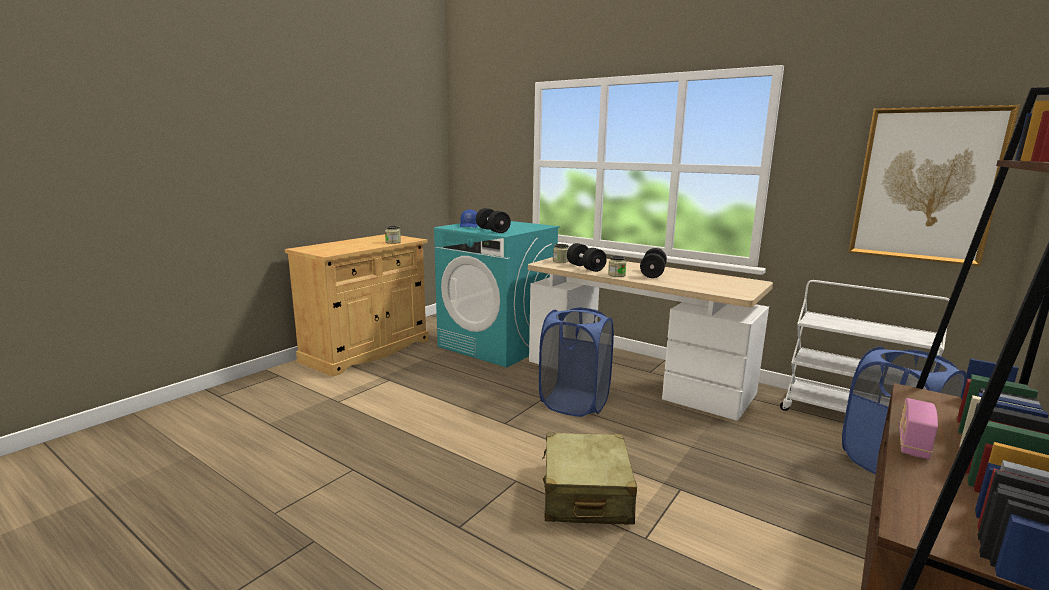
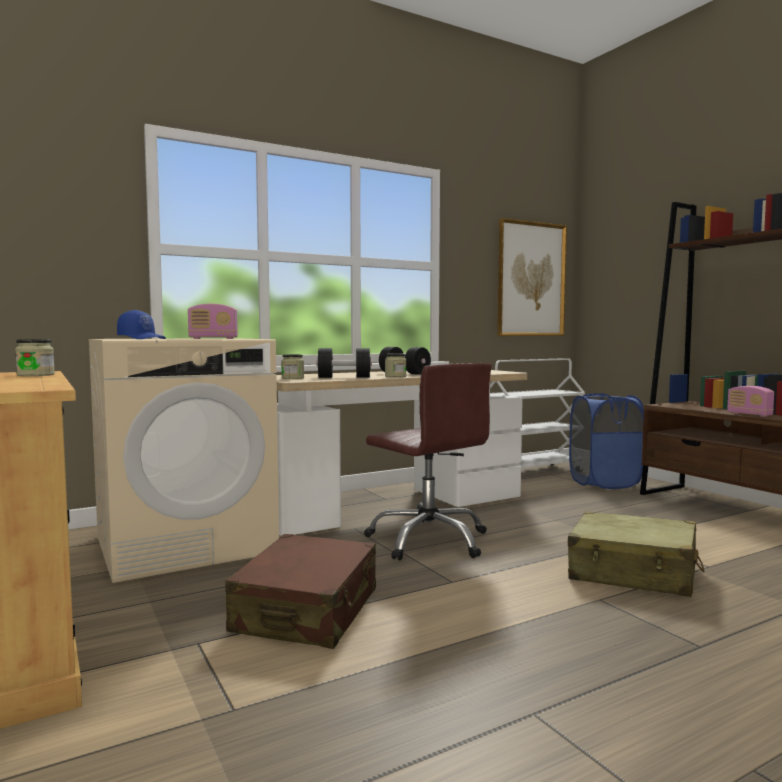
camera: 65 degrees left, 10 degrees down
(434, 393) = (307, 611): none -> brown suitcase
(492, 230) = (213, 338): black dumbbell -> radio
(497, 345) = (186, 544): turquoise washing machine -> beige washing machine
(574, 403) = (429, 540): blue laundry basket -> brown office chair

